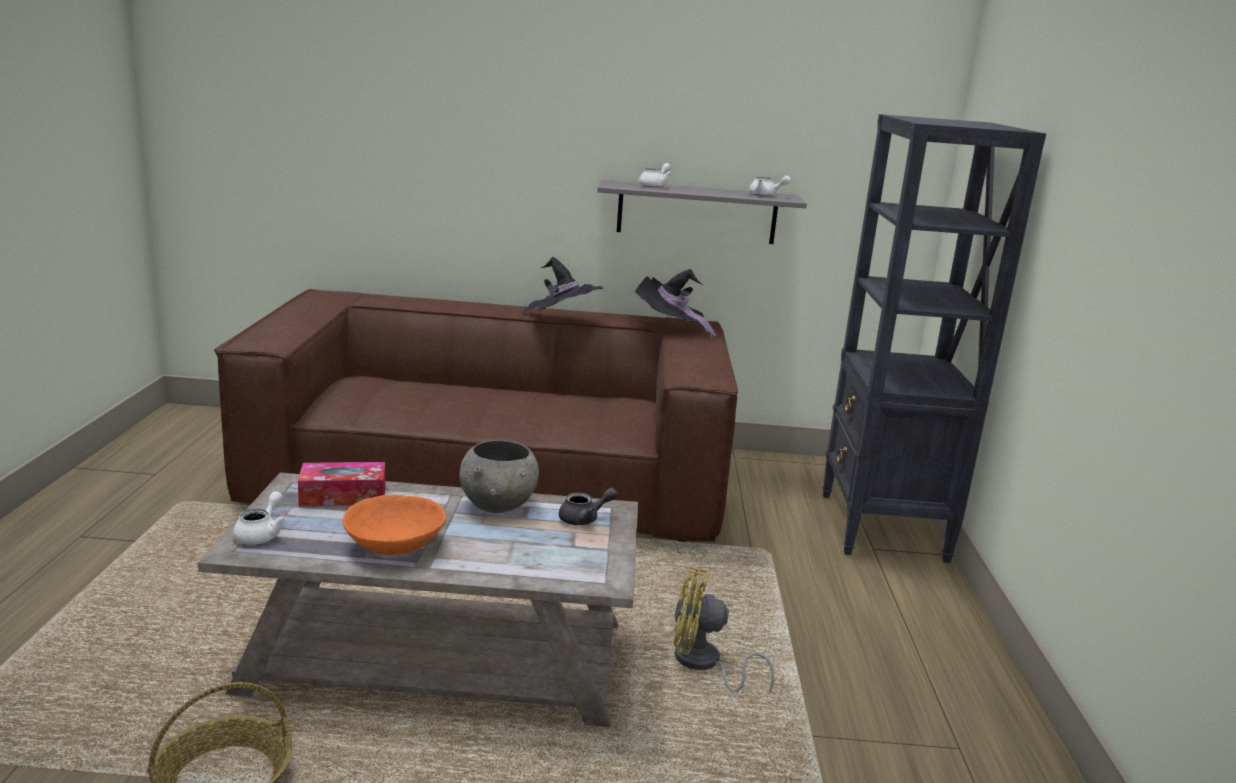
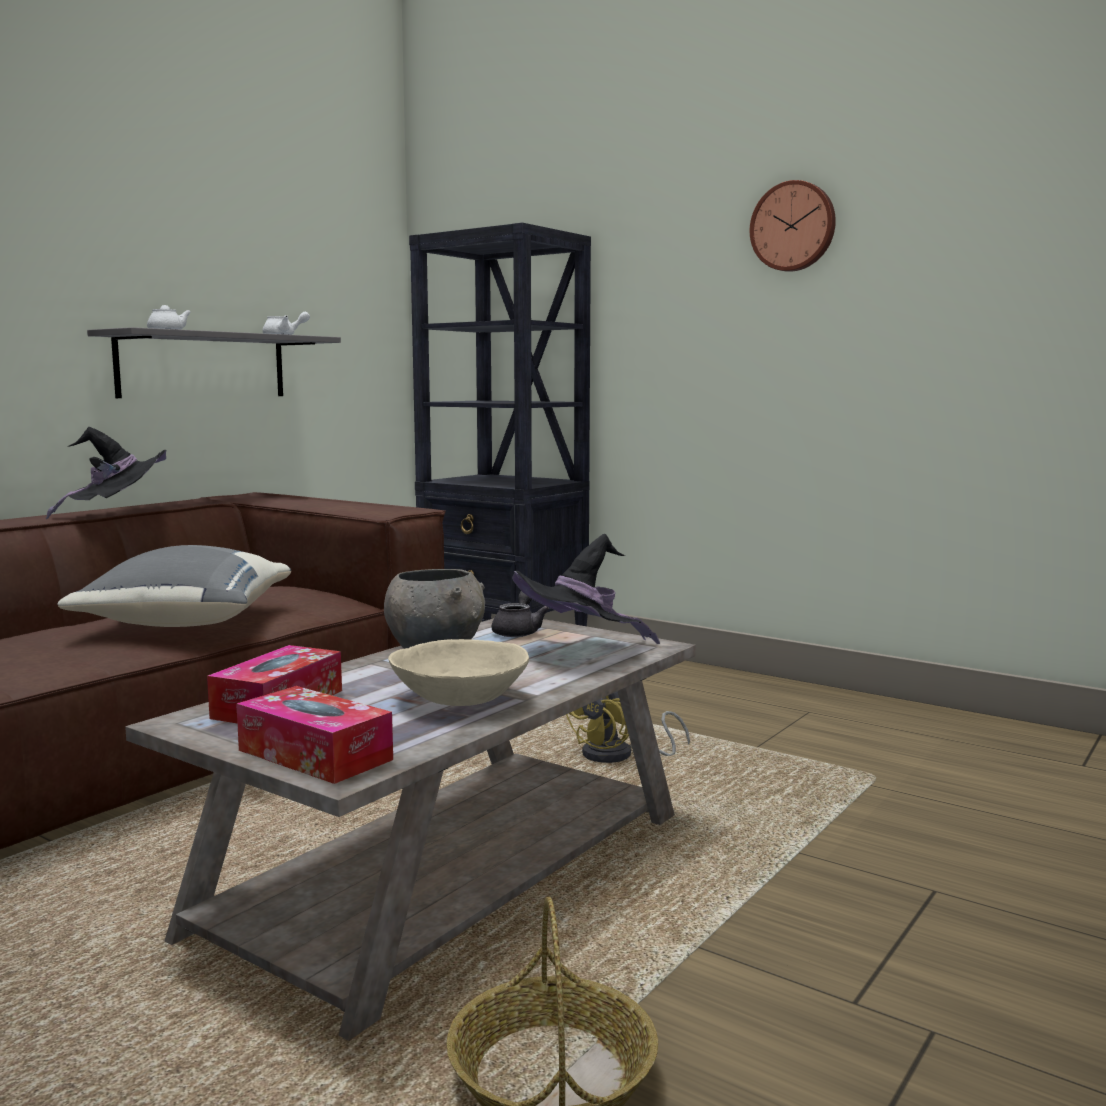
camera: 55 degrees left, 10 degrees down
(261, 534) = (315, 755): white teapot -> tissue box
(395, 545) = (459, 700): orange bowl -> beige bowl
(514, 414) = (183, 623): none -> grey pillow
(670, 329) = (240, 500): black hat -> black hat (581, 653)
(1176, 172) = (793, 227): none -> wall clock

